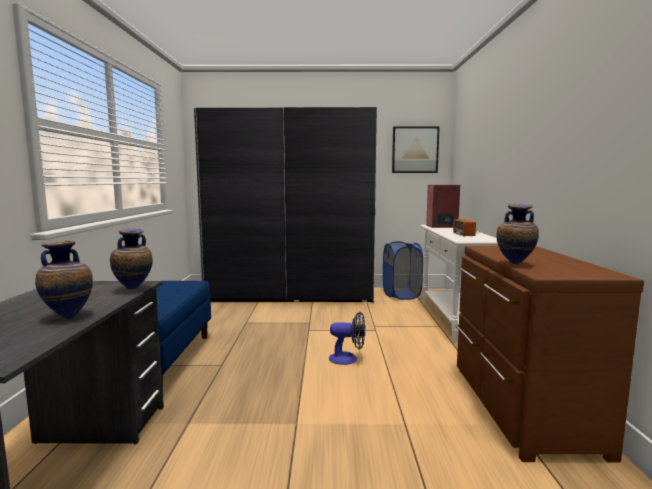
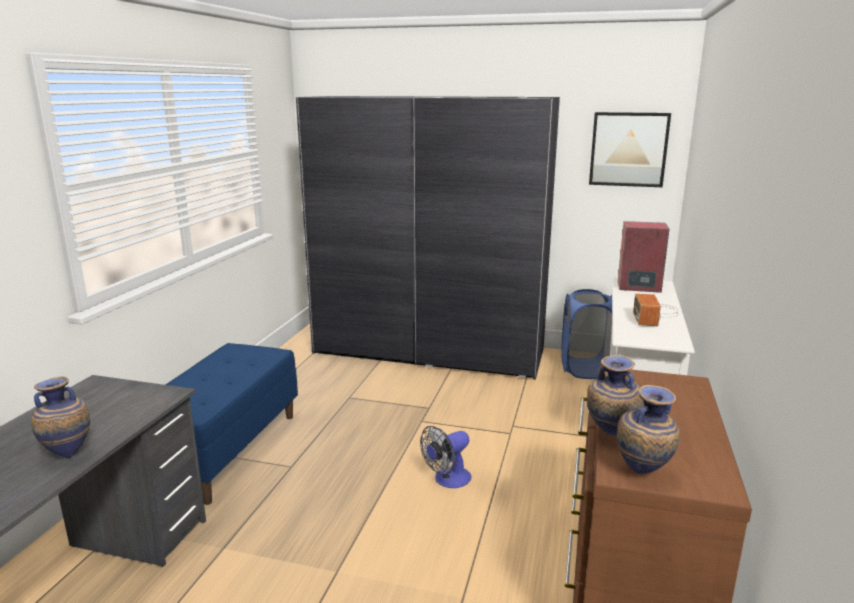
camera: 15 degrees right, 10 degrees up
(133, 290) = (155, 407): vase -> vase (642, 475)
(348, 359) = (447, 480): fan -> fan turned 120 degrees clockwise

